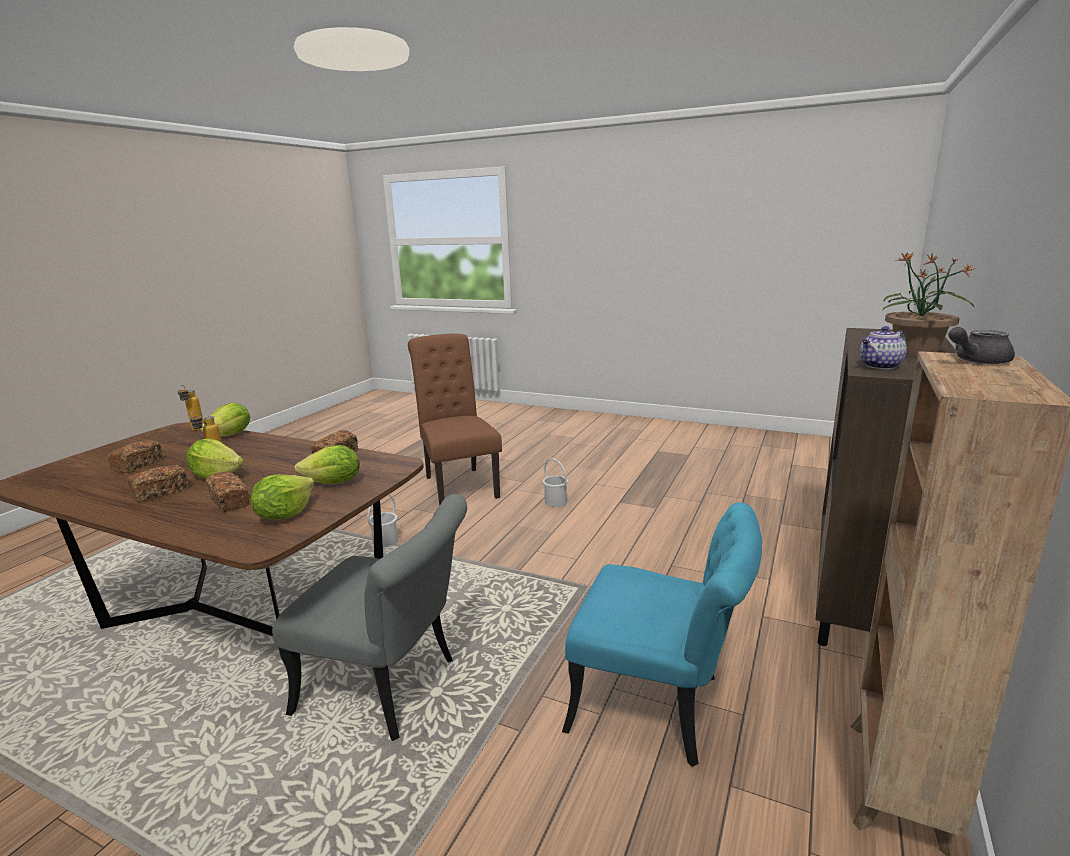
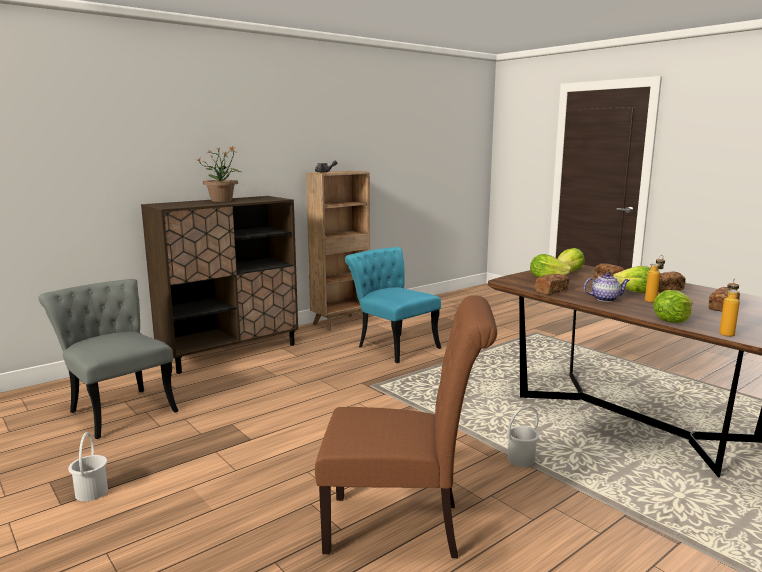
camera: 155 degrees left, 5 degrees down
(391, 688) = (517, 373): grey chair -> grey chair (118, 409)
(458, 485) = (403, 527): brown chair -> brown chair turned 90 degrees counterclockwise
(556, 502) = (310, 458): white bucket -> white bucket (91, 492)
(880, 366) = (267, 199): teapot -> teapot (605, 299)

